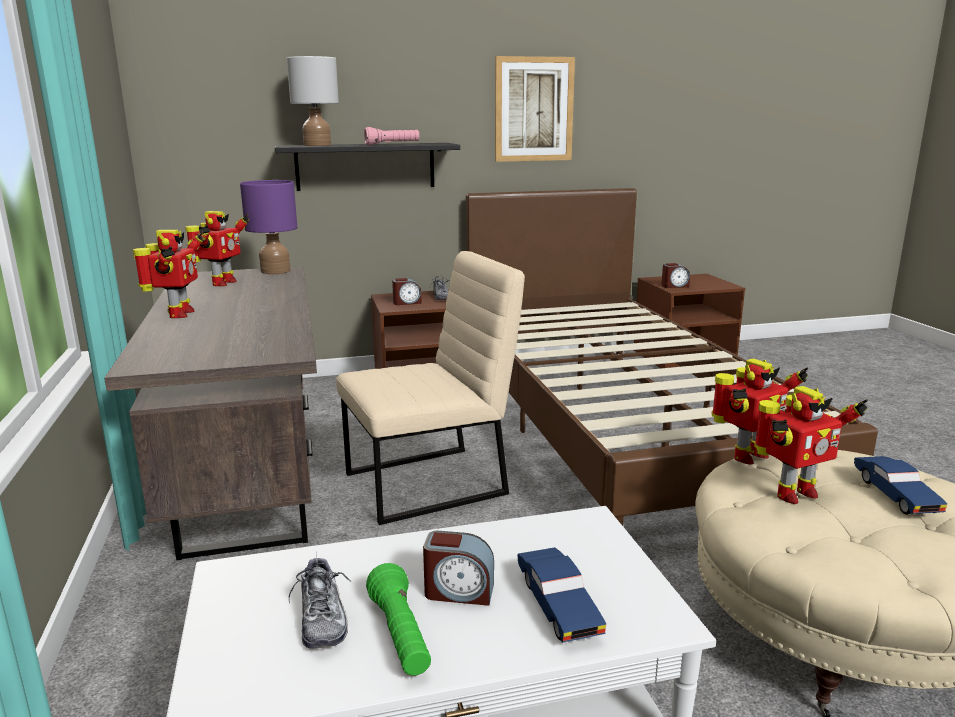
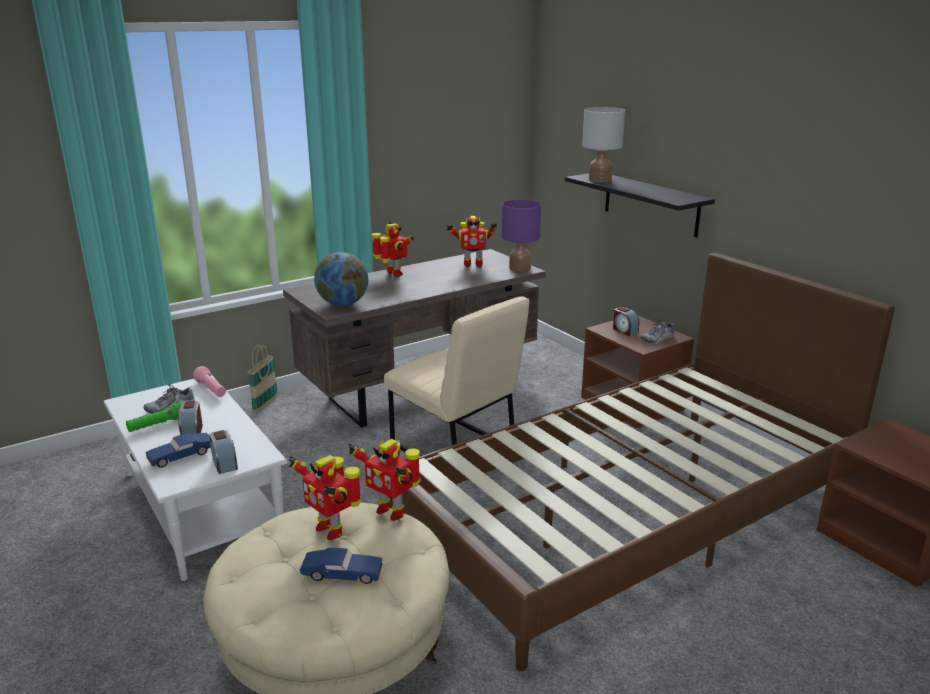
camera: 70 degrees right, 5 degrees up
(103, 635) = (265, 404): none -> basket
(178, 314) = (393, 274): toy robot -> toy robot turned 105 degrees counterclockwise
(261, 346) = (343, 304): none -> globe
(392, 144) = (641, 192): pink flashlight -> pink flashlight (211, 390)
(534, 109) = (799, 183): picture -> none
(674, 286) = (874, 443): alarm clock -> alarm clock (224, 463)
(894, 495) = (342, 575): blue toy car -> blue toy car turned 150 degrees counterclockwise

